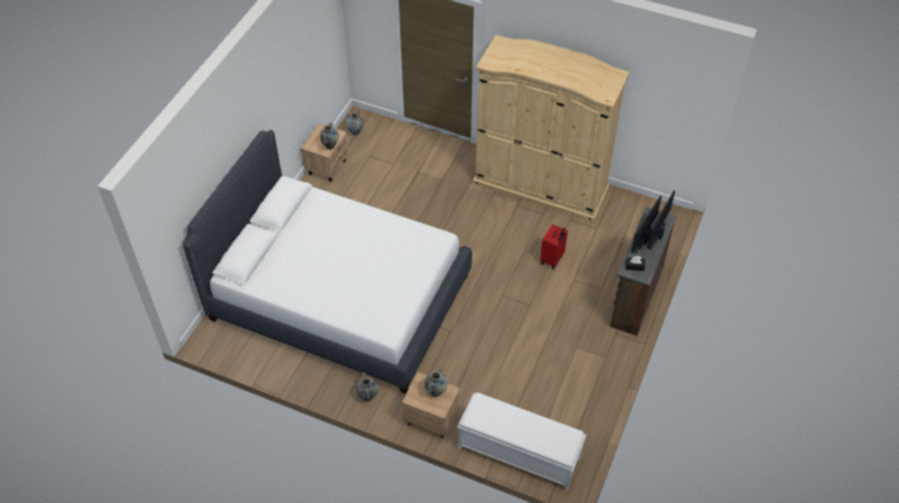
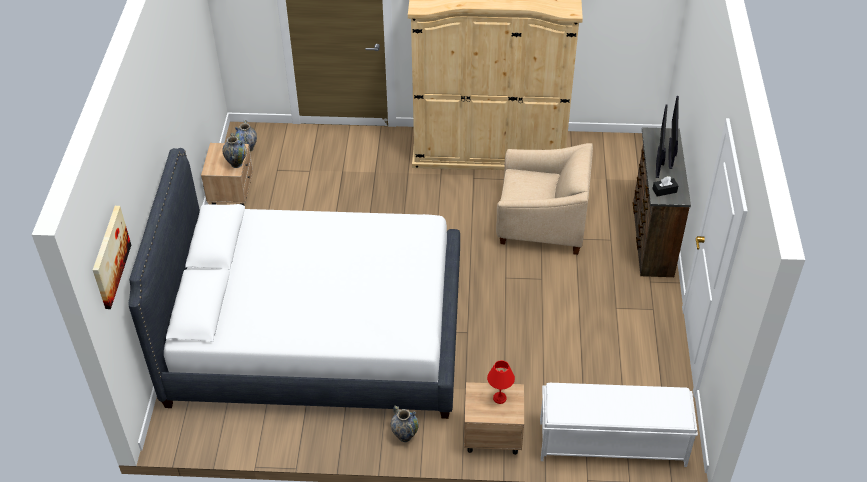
camera: 20 degrees left, 5 degrees down
(172, 207) = (110, 256): none -> picture
(436, 392) = (499, 398): vase -> red table lamp
(552, 259) = (542, 224): red suitcase -> beige armchair

